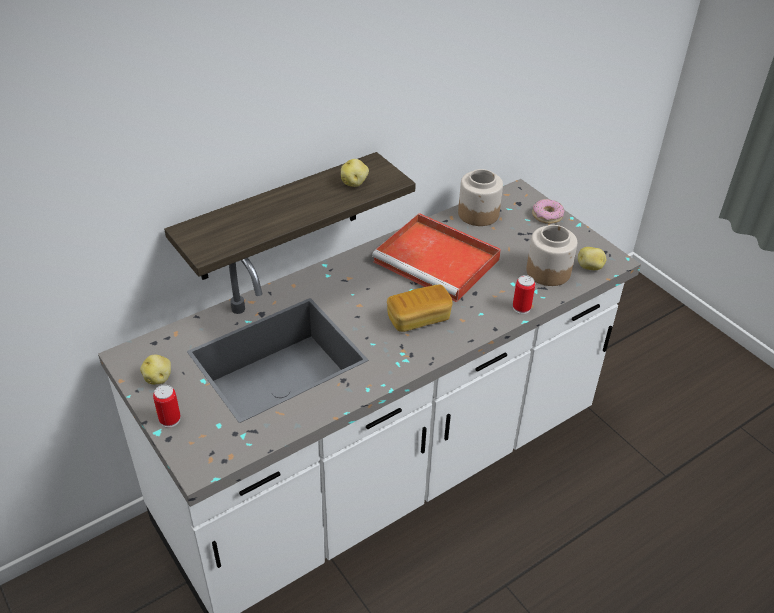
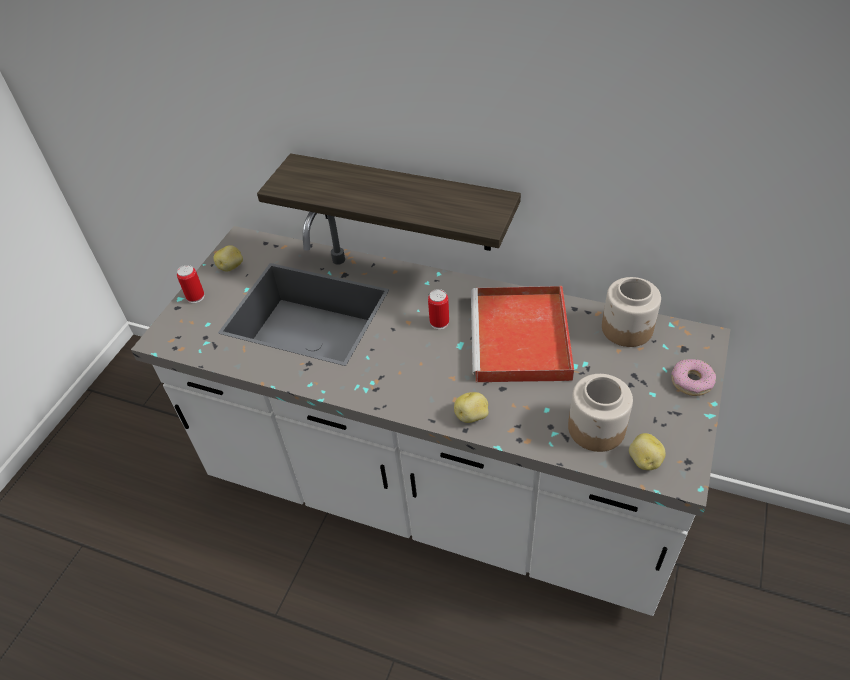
camera: 60 degrees right, 5 degrees up
(354, 183) = (454, 206): potato -> potato (472, 416)
(418, 319) = (427, 369): bread -> none
(521, 308) = (516, 435): can -> can (439, 322)

